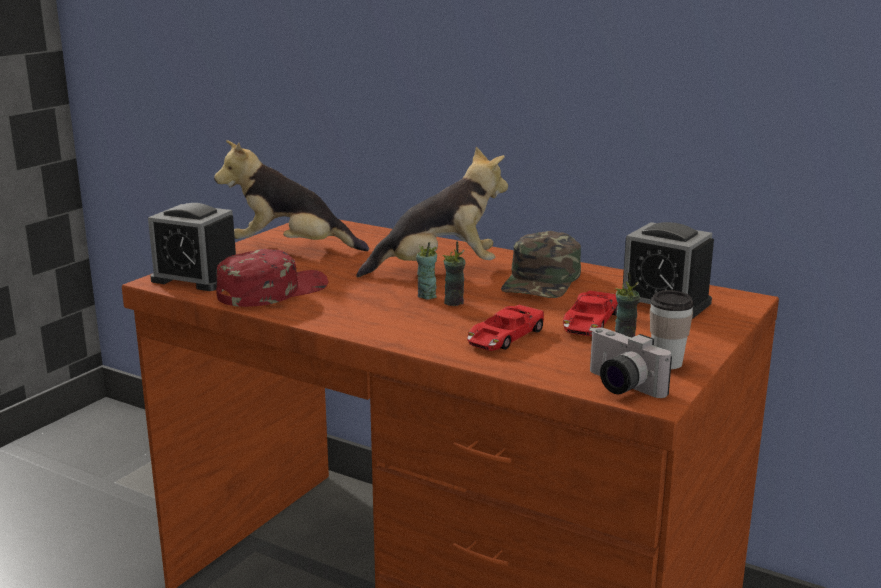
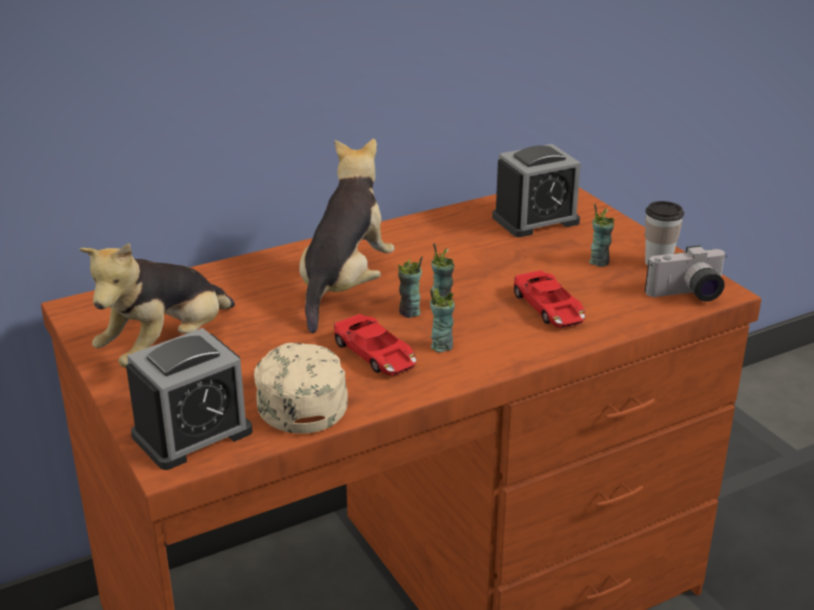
camera: 60 degrees left, 10 degrees up
(272, 290) = (297, 393): red cap -> beige cap
(388, 315) = (441, 346): none -> cup
(542, 280) = (430, 248): green cap -> none
(589, 322) = (549, 262): red toy car -> red toy car (376, 354)

